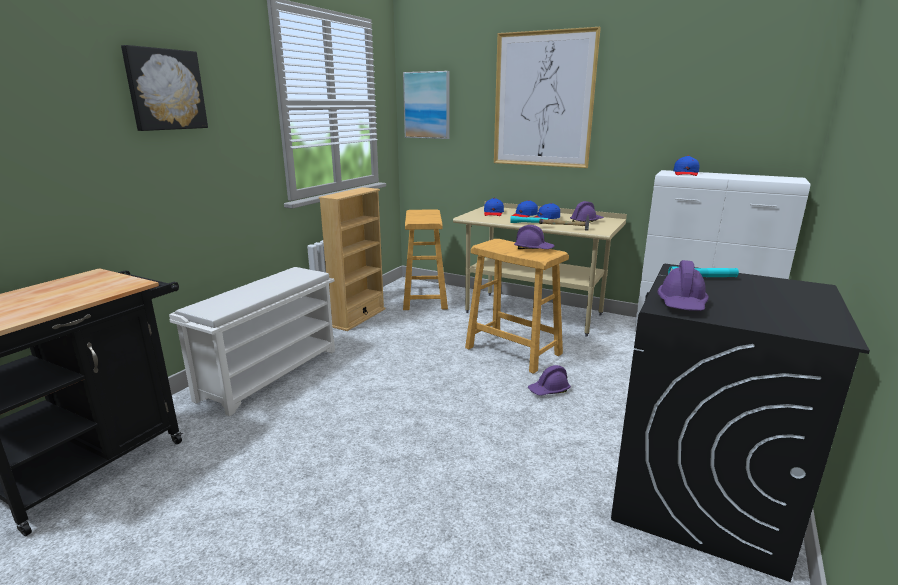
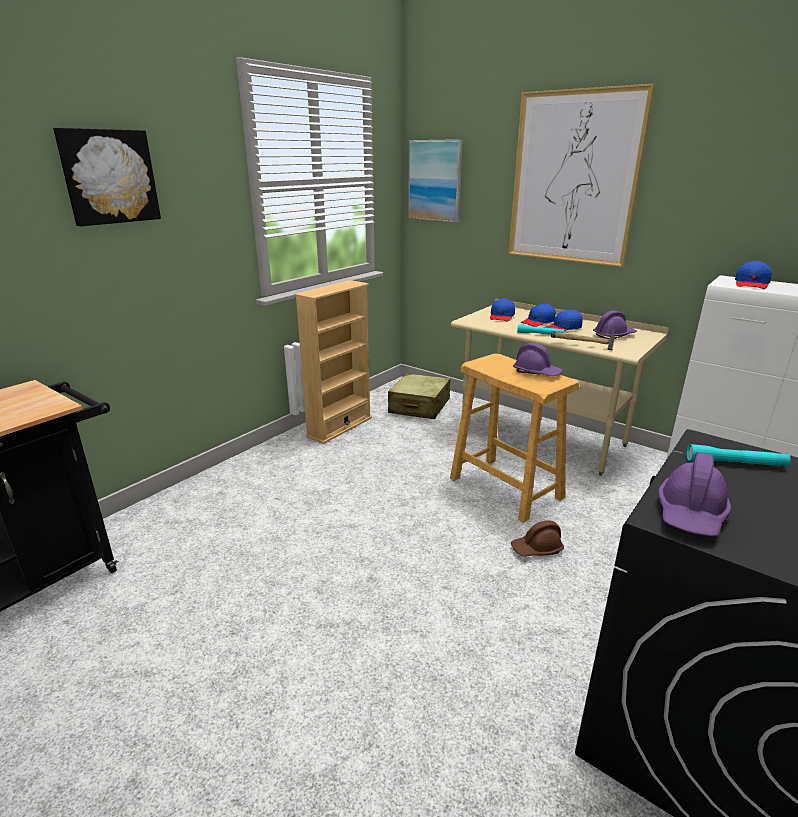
camera: 10 degrees right, 5 degrees up
(270, 373) = (229, 491): white shoe rack -> none
(425, 298) = (419, 406): beige stool -> beige suitcase
(549, 390) = (537, 549): purple hard hat -> brown hard hat

